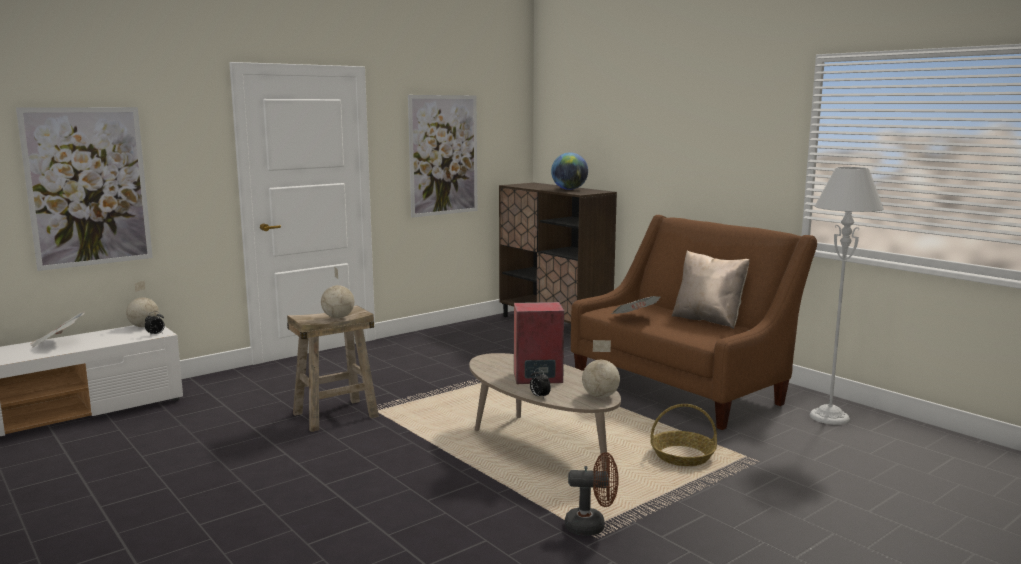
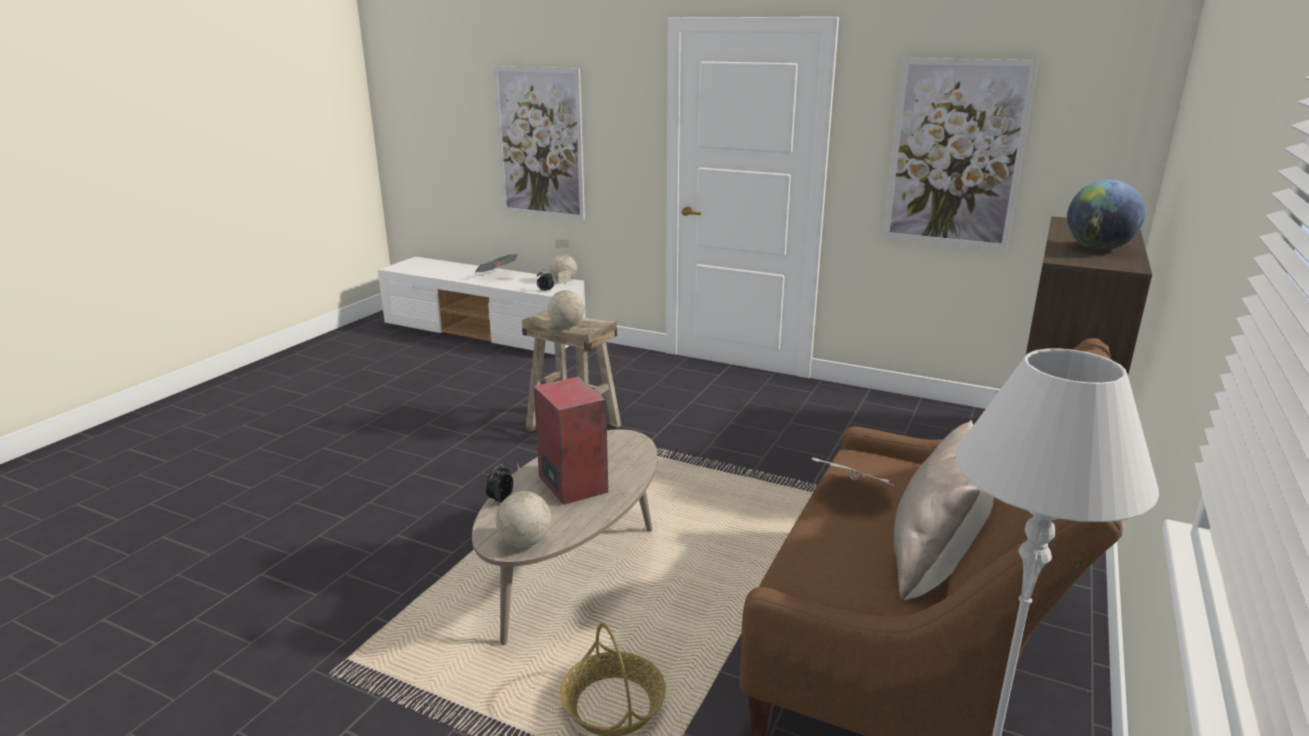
camera: 65 degrees right, 10 degrees up
(592, 526) = (361, 662): brown fan -> none

